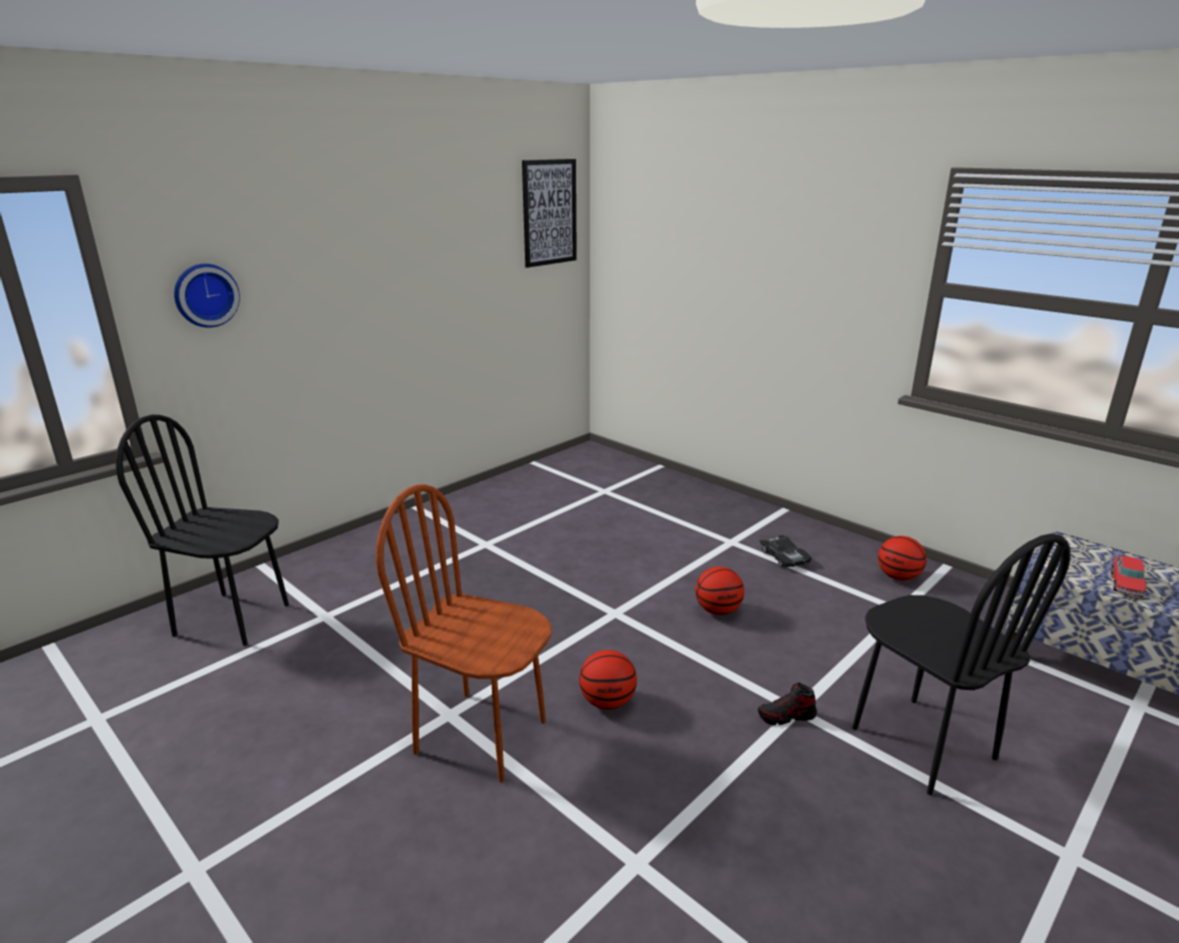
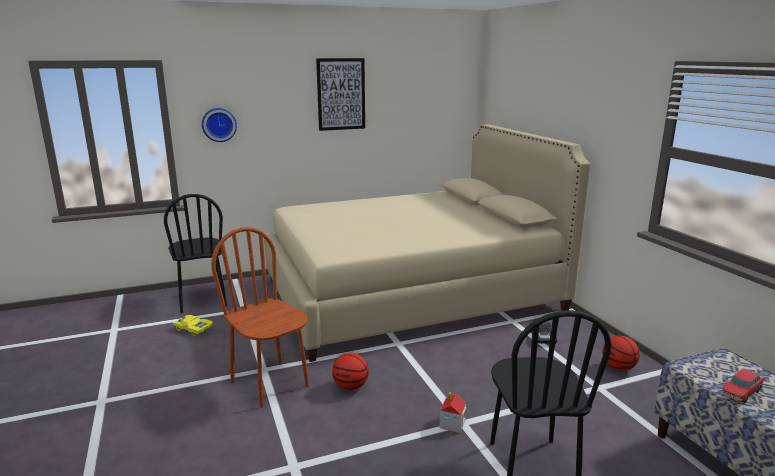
camera: 25 degrees right, 5 degrees down
(233, 619) = (202, 301): black chair -> black chair turned 150 degrees counterclockwise
(260, 675) = (193, 328): none -> yellow toy car
(549, 212) = (448, 91): picture -> picture (341, 94)
(566, 531) = (410, 294): none -> beige bed
(718, 611) = (464, 357): basketball -> none
(786, 716) = (452, 424): shoe -> toy house

